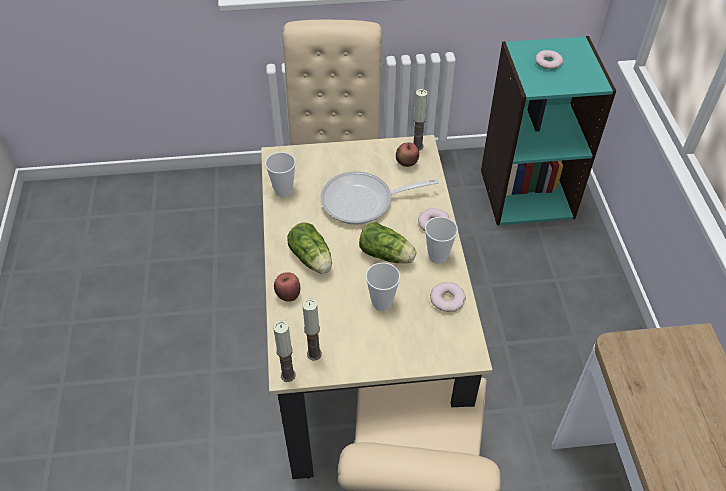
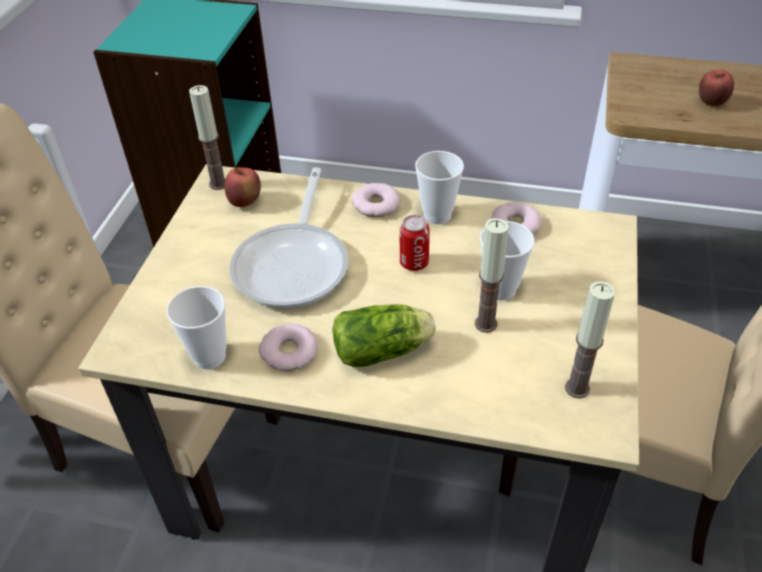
camera: 70 degrees left, 5 degrees down
(288, 295) = (448, 397): apple -> apple (711, 103)
(288, 375) = (612, 431): candle -> candle (485, 324)
(387, 255) = (414, 263): lettuce -> can
(548, 62) = (168, 30): donut -> donut (289, 352)

